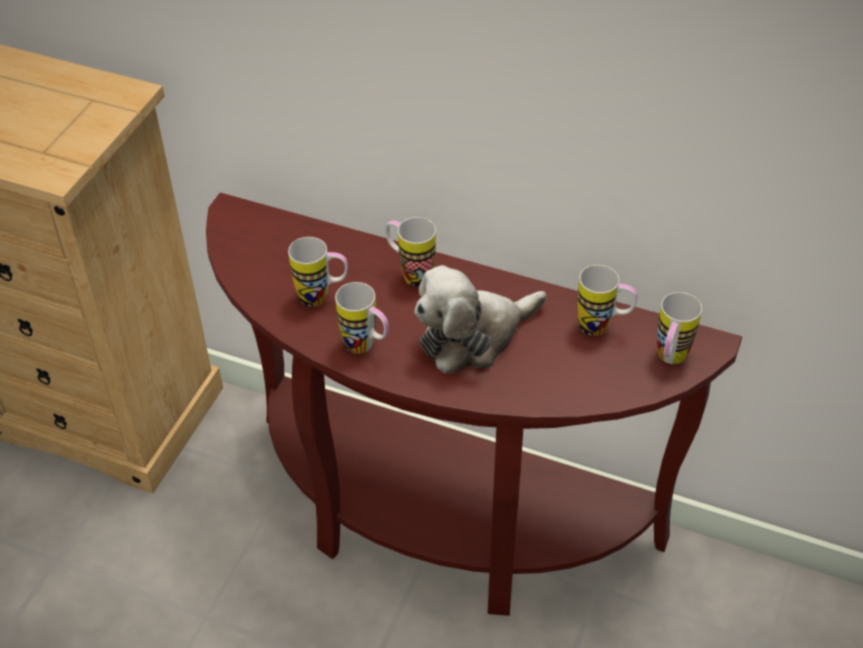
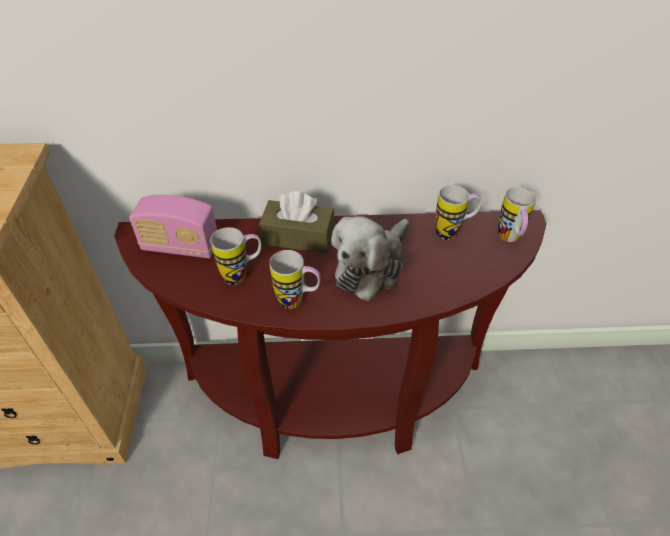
camera: 25 degrees left, 0 degrees up
(272, 243) = (180, 246): none -> radio
(410, 273) = (298, 237): mug -> brown tissue box

